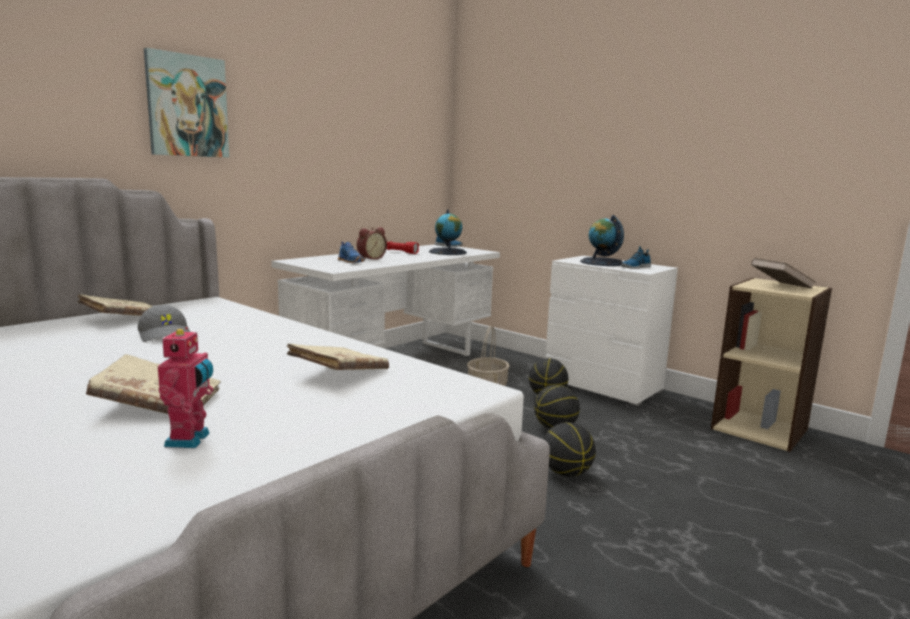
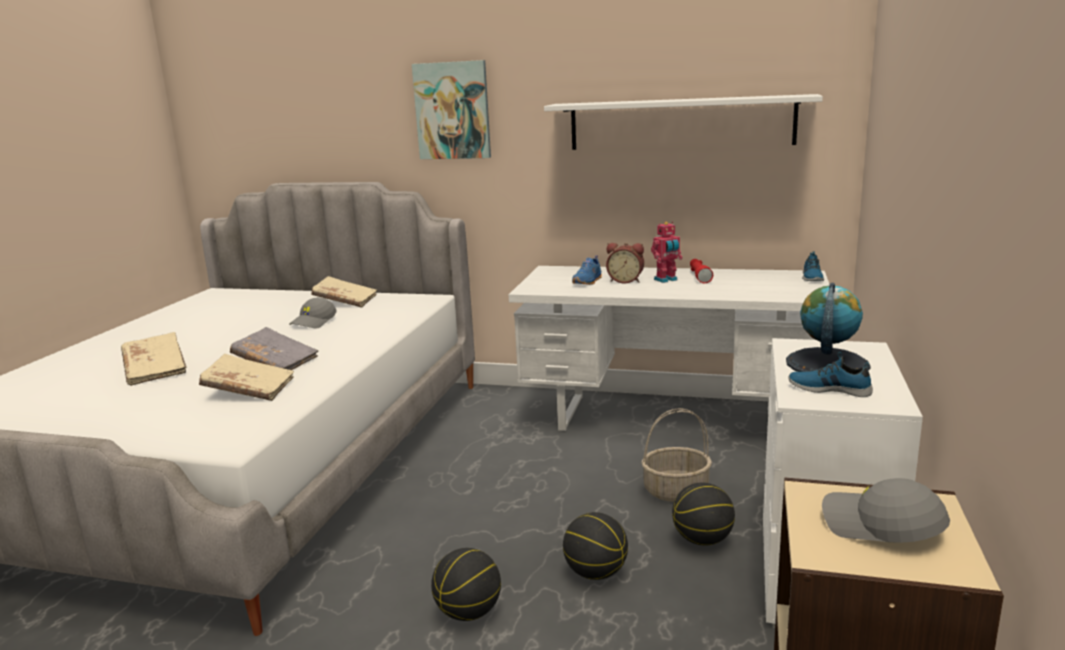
camera: 65 degrees right, 5 degrees up
(190, 440) = (95, 396): toy robot -> toy robot (666, 280)
(273, 358) = (276, 363): none -> grey book
(366, 139) = (680, 123): none -> white shelf
(448, 252) = (757, 288): globe -> none
(780, 286) = (880, 527): brown book -> grey cap

